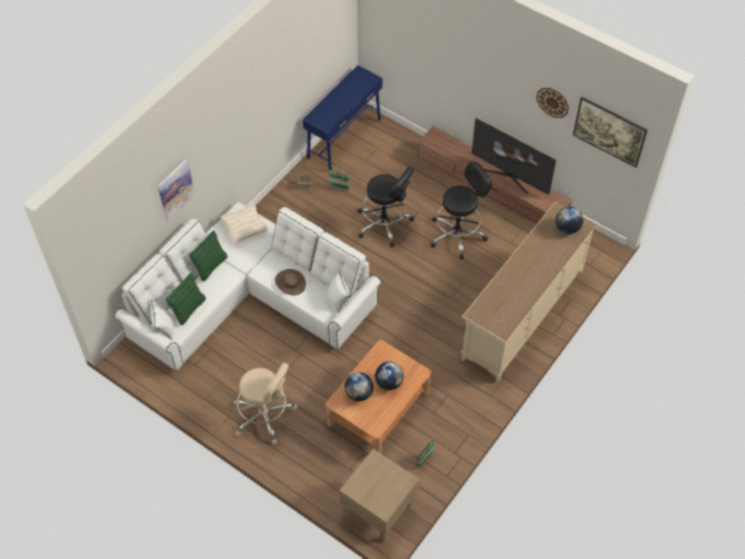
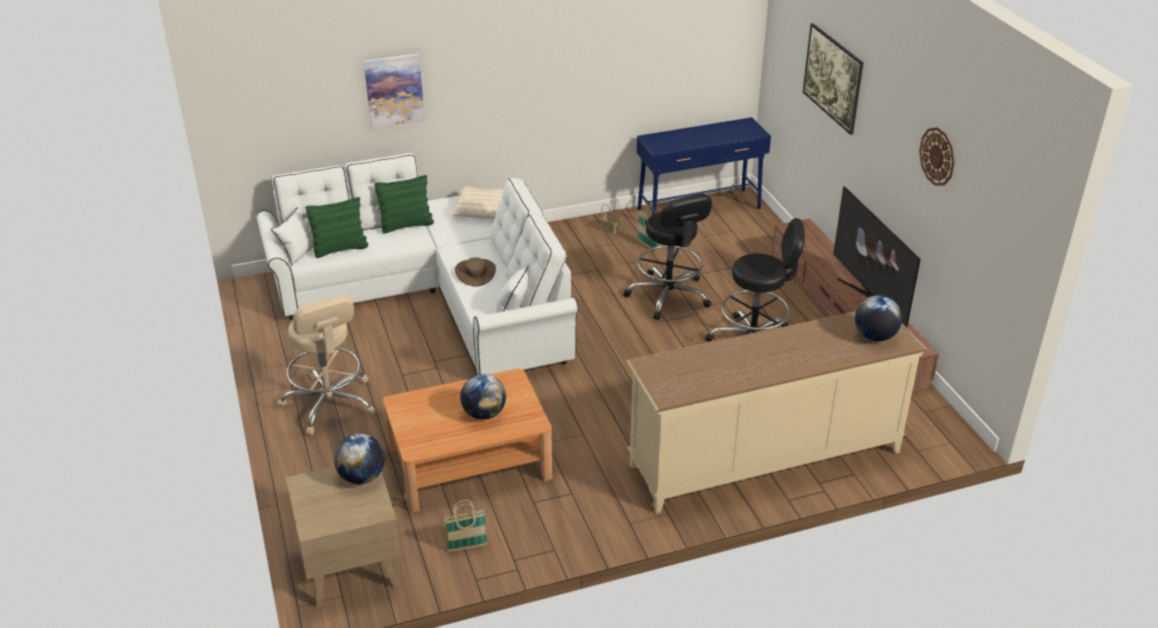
camera: 35 degrees right, 20 degrees down
(359, 393) = (435, 406): globe -> globe (362, 477)
(607, 141) = (993, 227): picture -> picture (830, 95)

